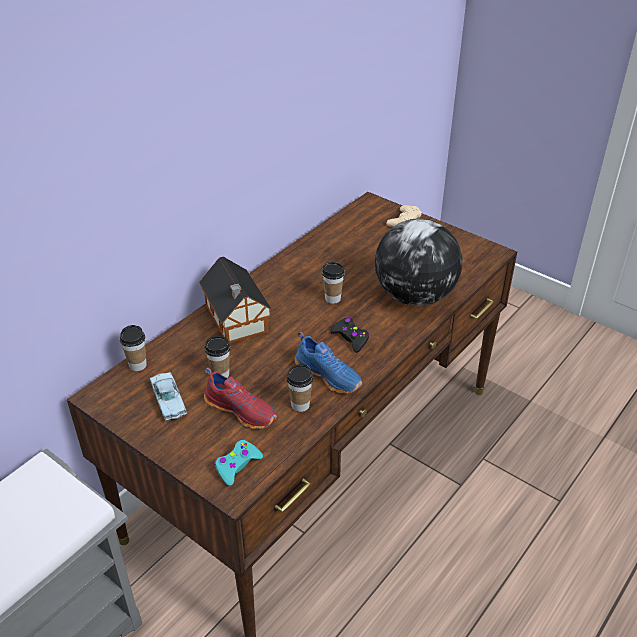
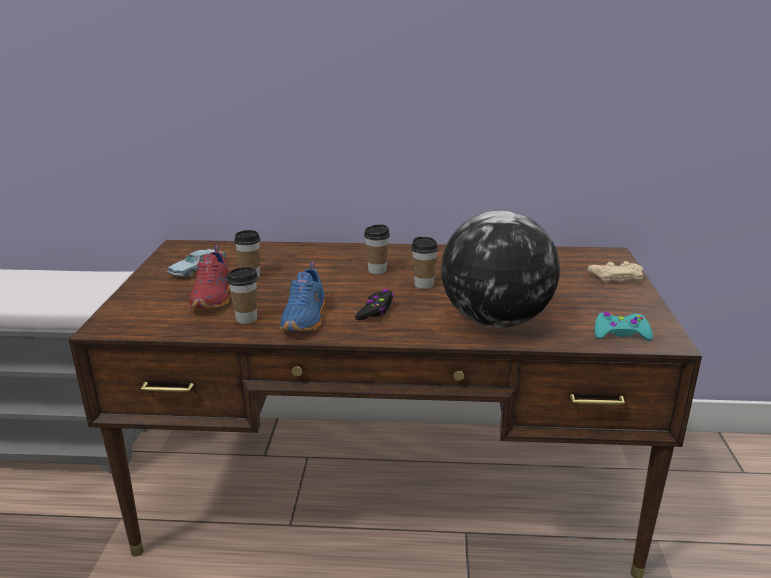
camera: 55 degrees right, 15 degrees down
(138, 365) = (228, 246): cup -> cup (377, 270)
(236, 320) = (331, 259): toy house -> none
(237, 466) = (138, 318): turquoise game controller -> turquoise game controller (620, 333)

